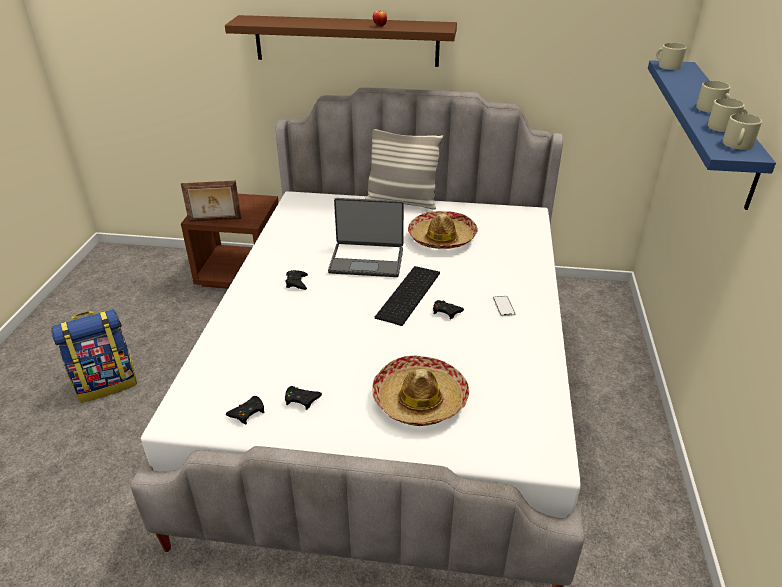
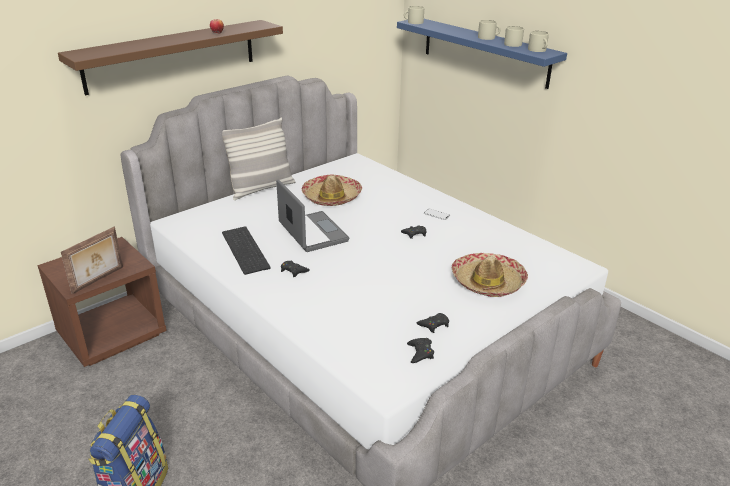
camera: 50 degrees left, 5 degrees down
(367, 260) = (312, 233): laptop -> laptop turned 75 degrees counterclockwise
(410, 296) = (379, 237): keyboard -> keyboard (247, 250)

